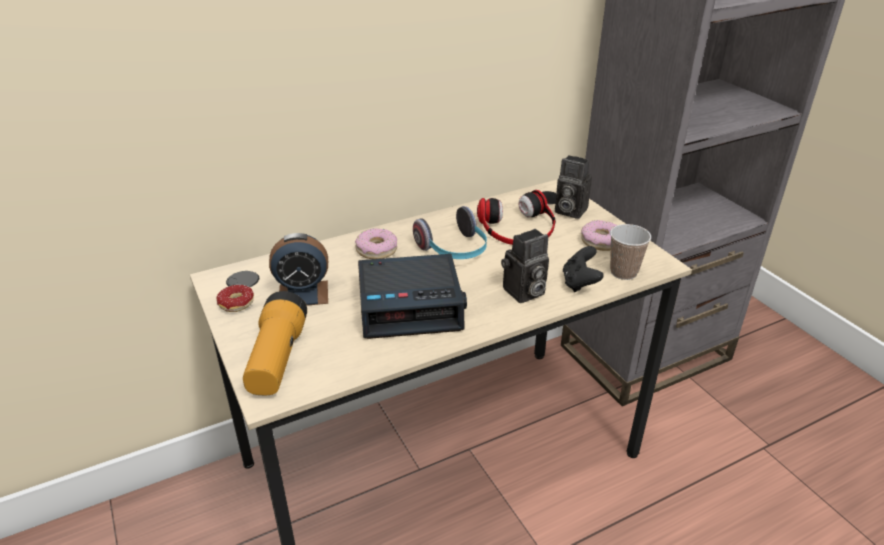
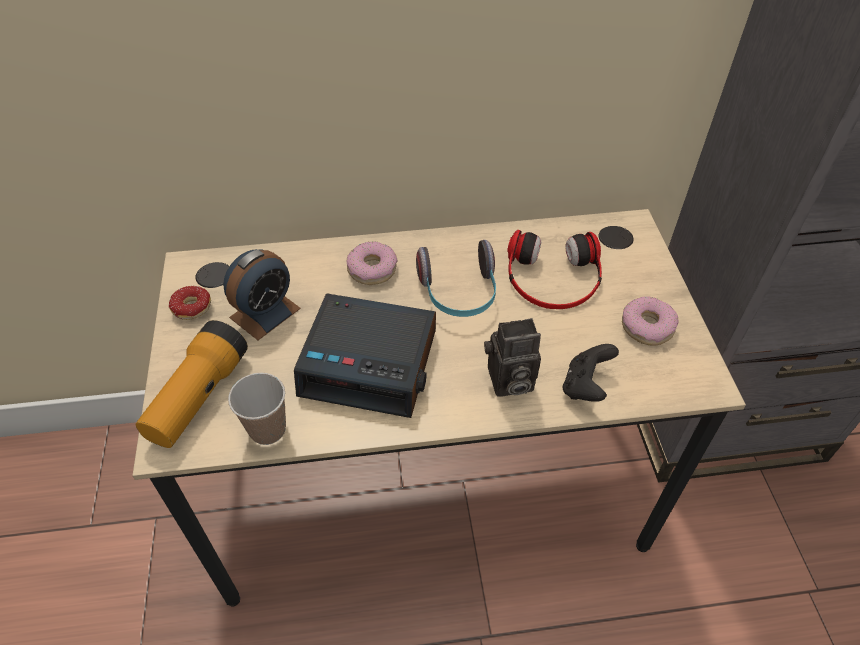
camera: 20 degrees right, 15 degrees up
(303, 294) = (265, 313): alarm clock -> alarm clock turned 60 degrees counterclockwise
(568, 211) = (630, 266): camera -> none
(623, 272) = (650, 385): cup -> cup (267, 429)

